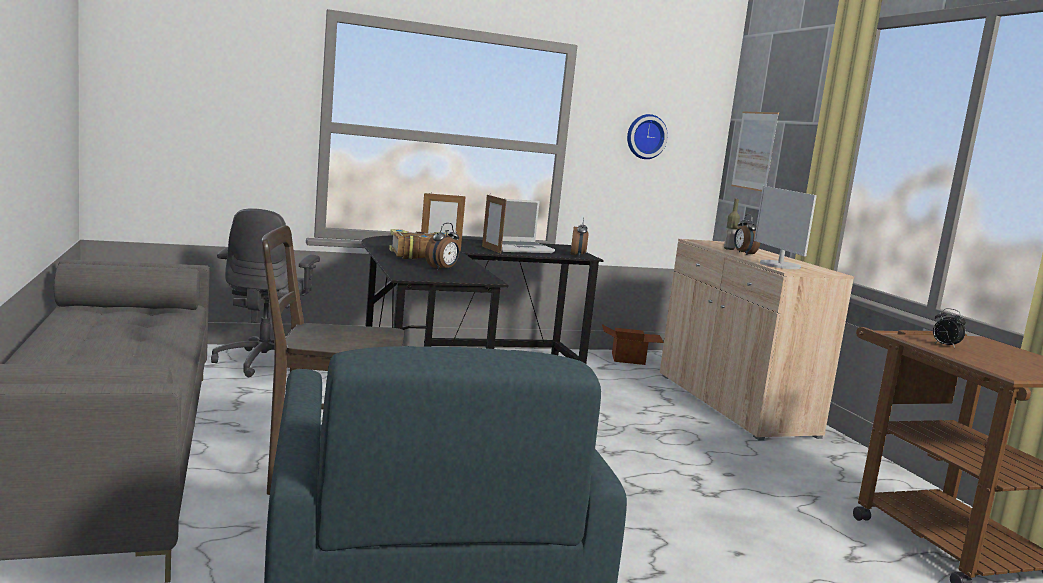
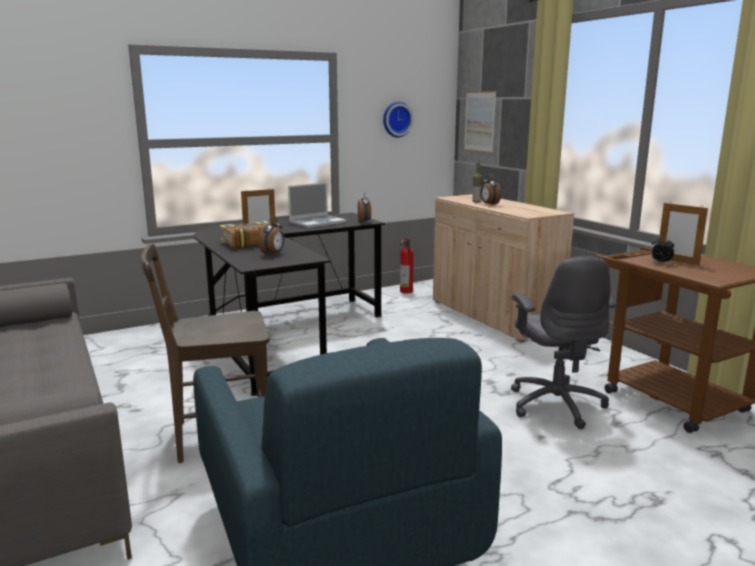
camera: 10 degrees left, 5 degrees up
(264, 362) = (128, 345): grey office chair -> grey office chair (556, 404)
(491, 249) = (298, 227): picture frame -> picture frame (677, 261)
(629, 359) = (406, 291): cardboard box -> fire extinguisher
(779, 265) = (520, 211): monitor -> none

